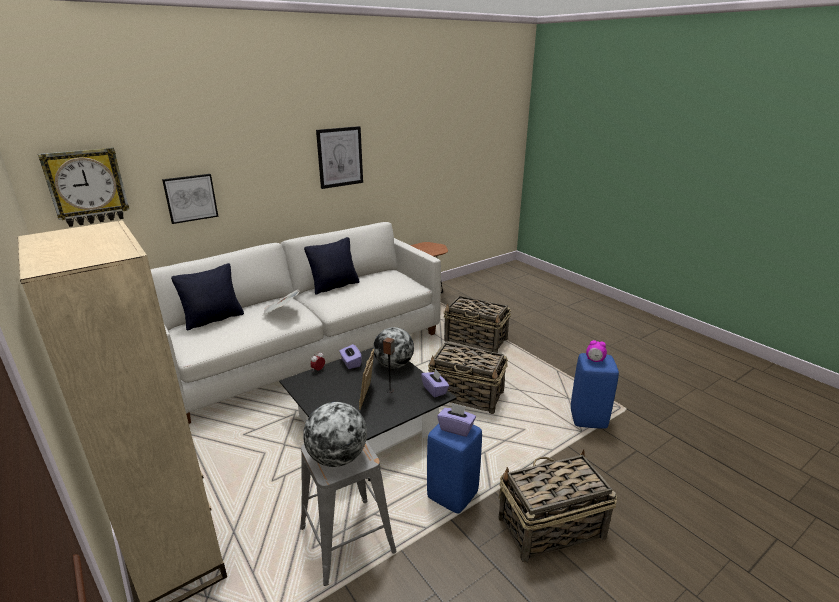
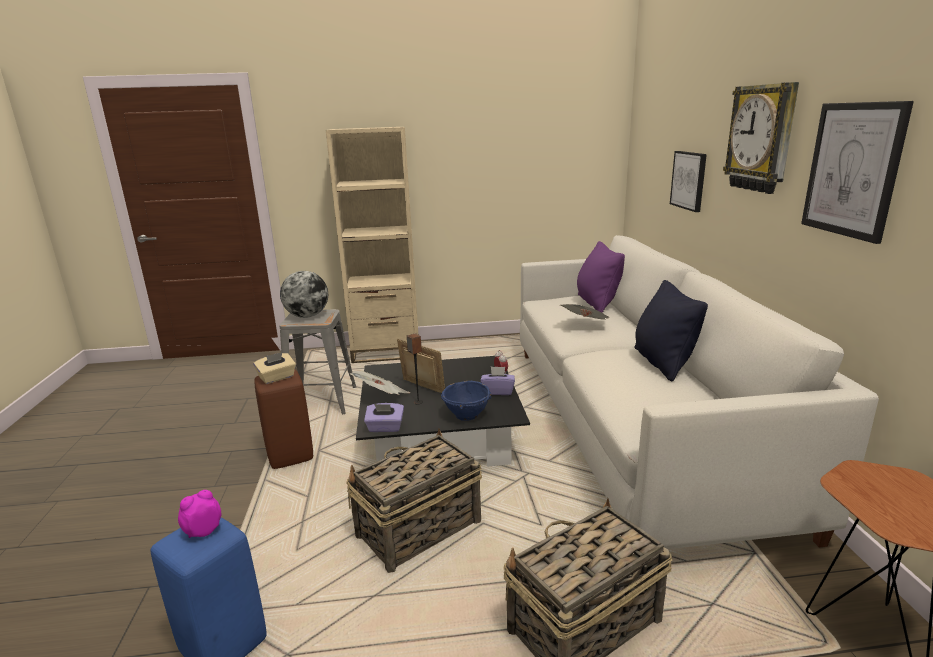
camera: 120 degrees right, 5 degrees down
(87, 187) = (648, 145): wall clock -> wall clock (761, 138)
(213, 319) = (597, 303): black pillow -> purple pillow
(393, 411) = (381, 396): none -> newspaper
(394, 365) = (466, 415): globe -> blue bowl
(451, 495) = (291, 456): blue stool -> brown stool
(456, 428) = (277, 378): purple tissue box -> beige tissue box
(550, 528) = (182, 497): basket -> none

